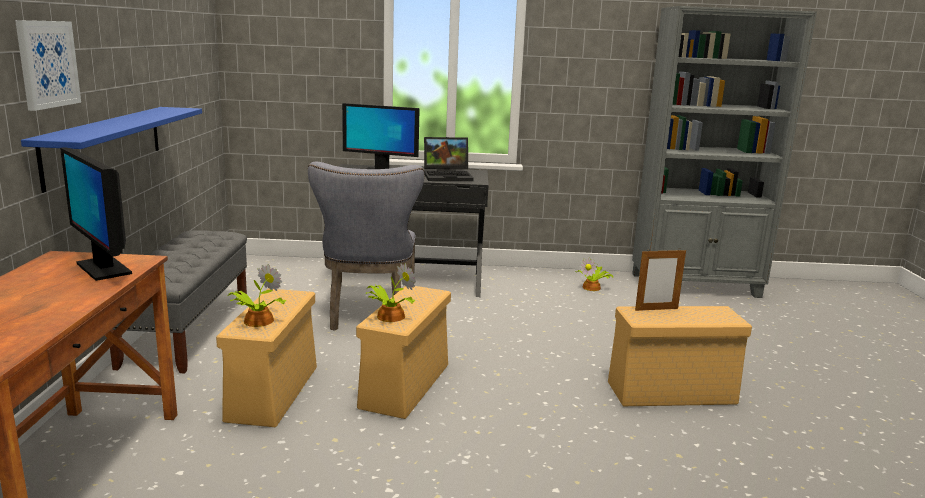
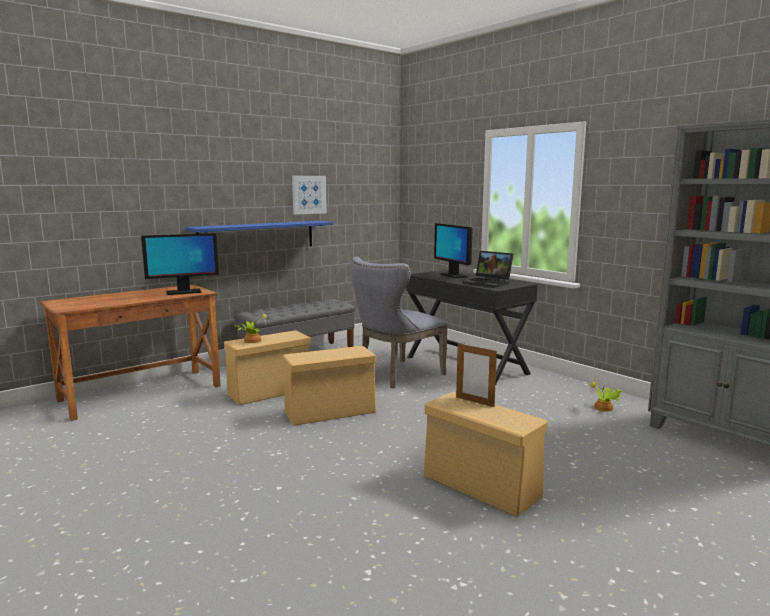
camera: 50 degrees right, 5 degrees down
(47, 64) = (212, 191): picture -> picture (309, 194)
(103, 268) = (183, 292): monitor -> monitor turned 120 degrees counterclockwise
(389, 316) = (307, 355): potted plant -> none

